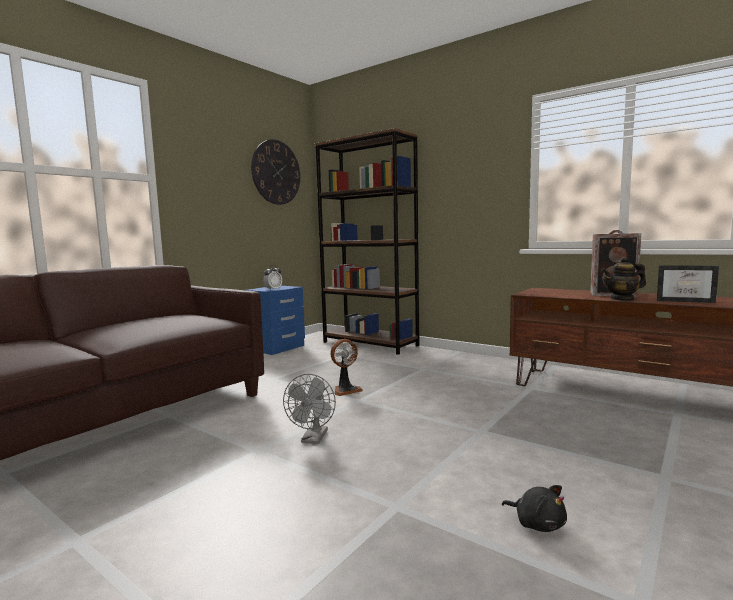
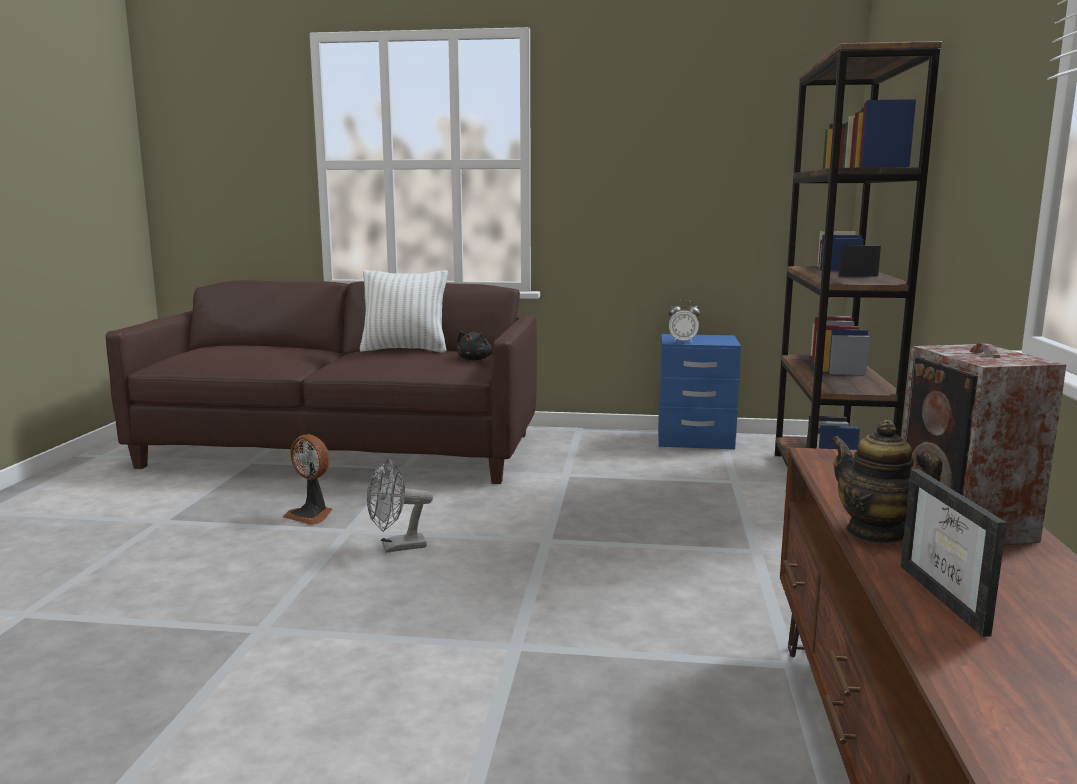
camera: 60 degrees right, 5 degrees up
(133, 321) = (405, 350): none -> white pillow
(276, 172) = (758, 133): wall clock -> none
(346, 390) = (576, 523): fan -> fan (311, 515)
(537, 523) = (252, 725): black plush toy -> black plush toy (475, 359)

